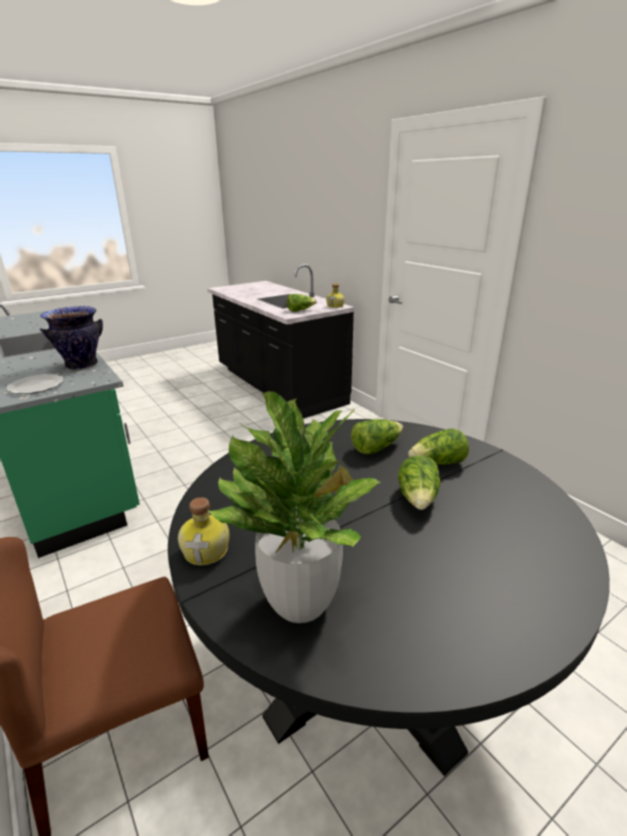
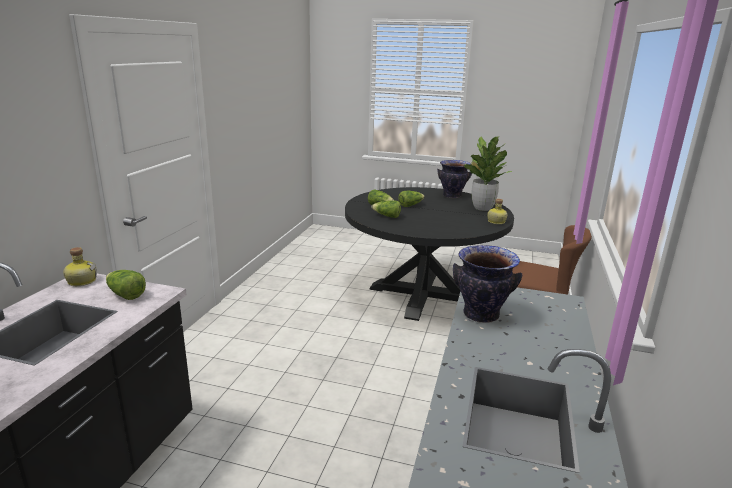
camera: 130 degrees left, 5 degrees down
(37, 386) = (535, 304): plate -> none
(455, 619) = (452, 196): none -> vase

